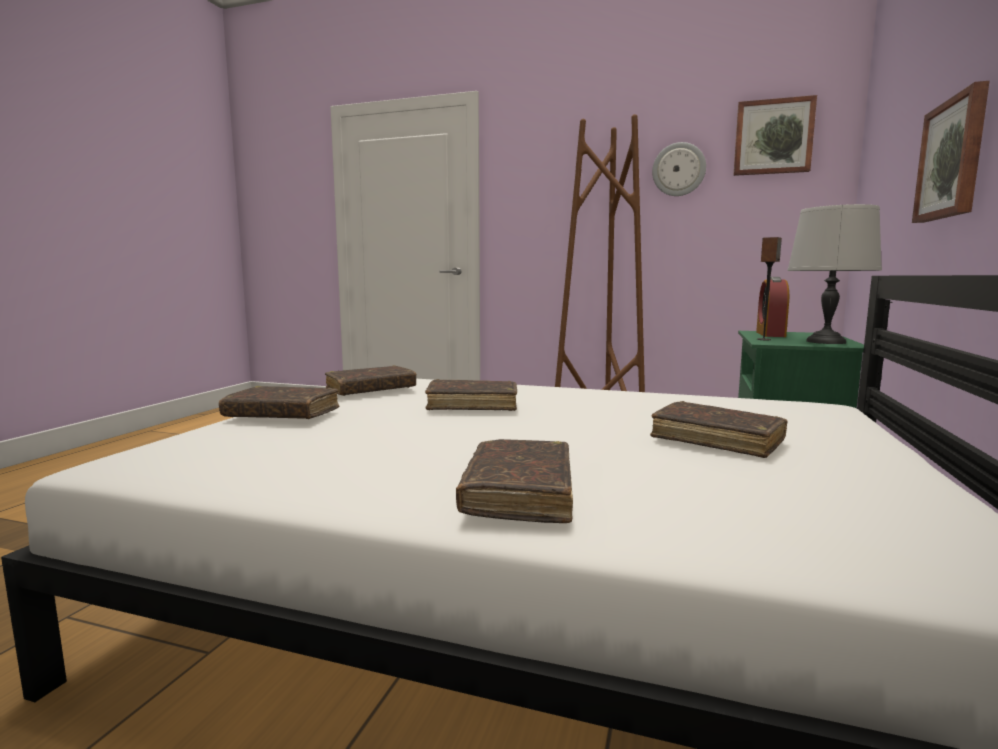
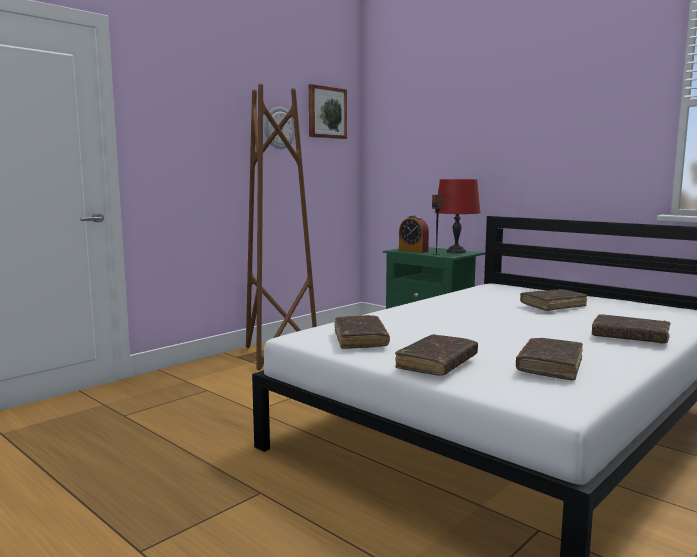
camera: 65 degrees left, 0 degrees up
(472, 405) = (444, 325): brown book -> brown book (550, 366)
(825, 342) = (456, 252): grey table lamp -> red table lamp
(952, 159) = (491, 158): picture -> none

